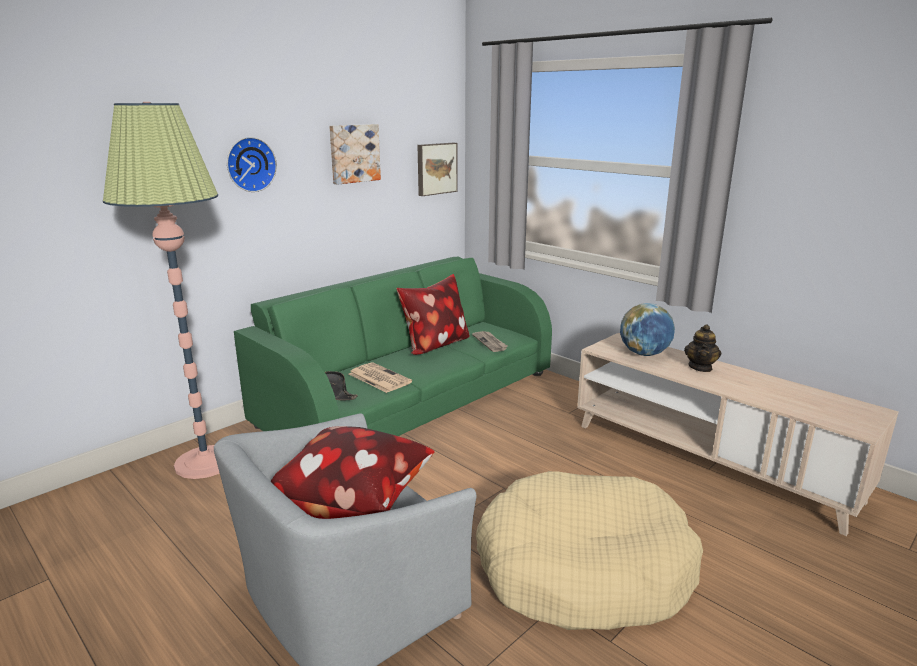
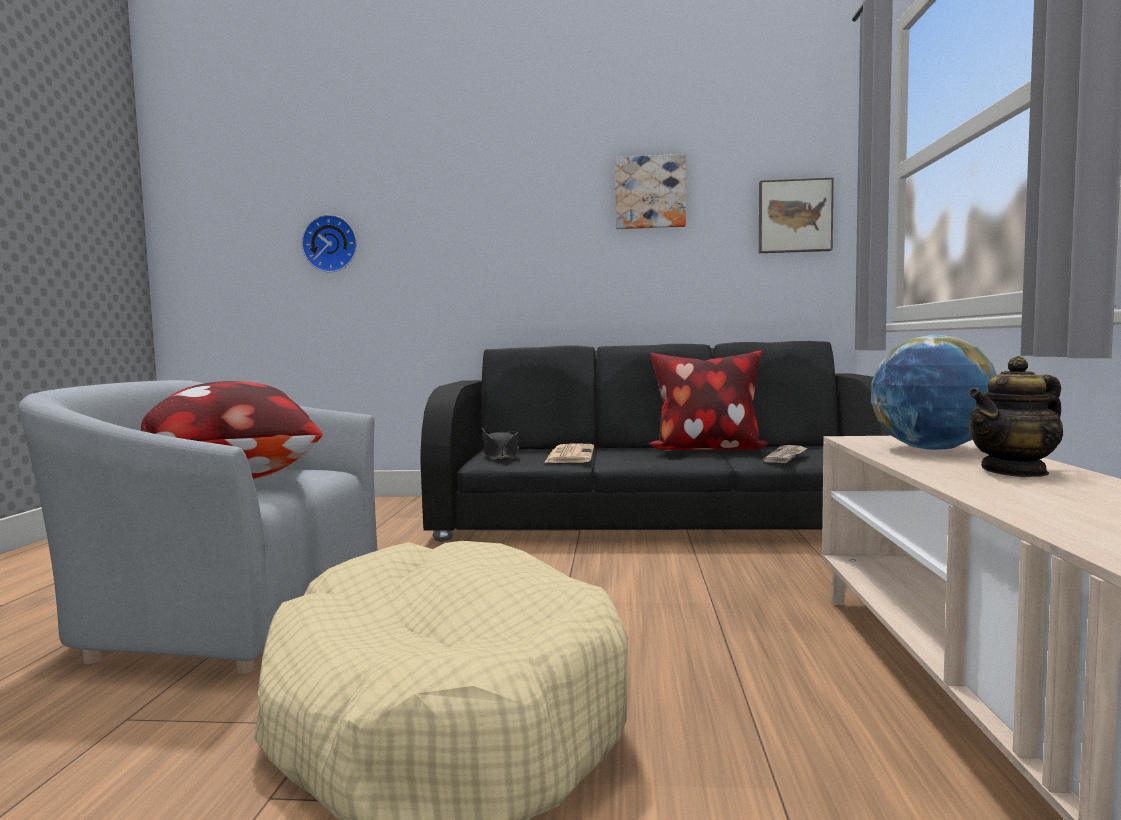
camera: 50 degrees right, 15 degrees down
(205, 462) = (388, 509): floor lamp -> none
(250, 164) = (510, 202): wall clock -> wall clock (331, 244)
(410, 397) = (657, 517): green sofa -> black sofa

